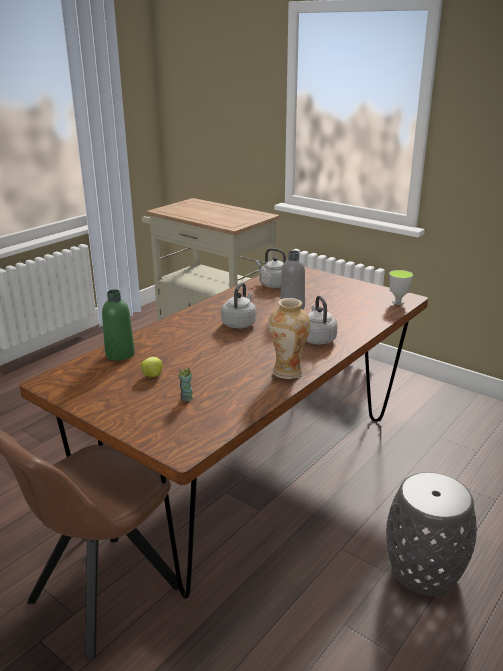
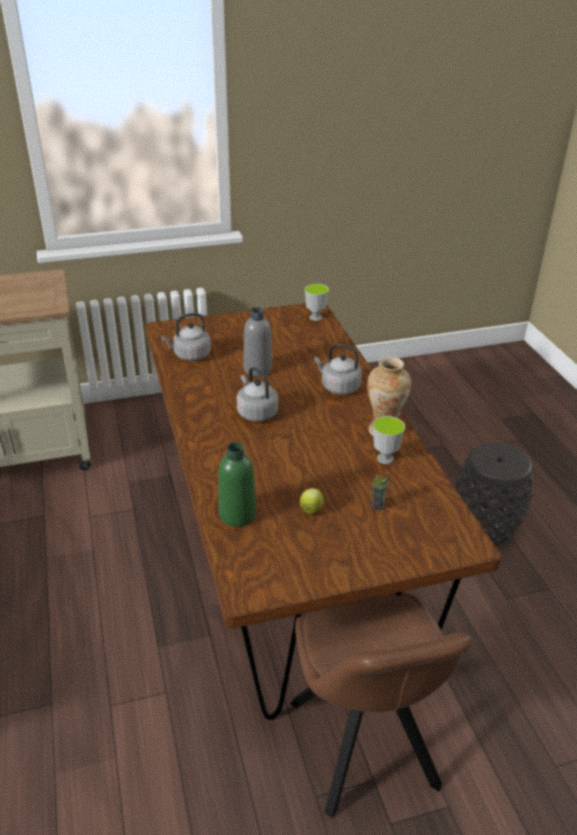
camera: 55 degrees left, 10 degrees up
(250, 383) = (385, 458): none -> cup

